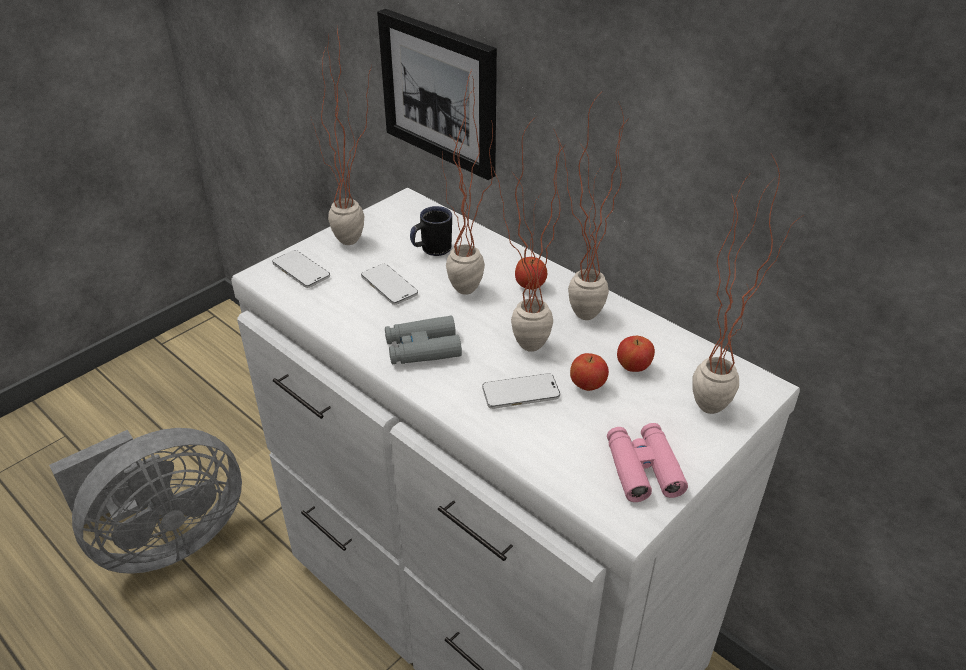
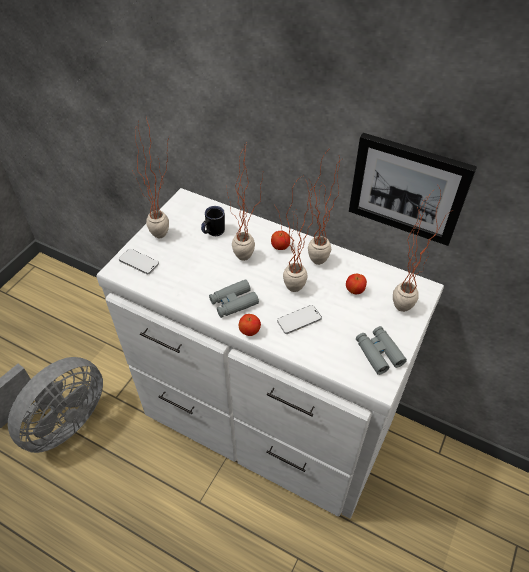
camera: 15 degrees left, 10 degrees up
(389, 286) = (197, 263): phone -> none
(440, 92) = (199, 132): picture -> picture (408, 188)
(587, 385) = (333, 307): apple -> apple (249, 331)
(643, 468) = (379, 353): pink binoculars -> grey binoculars

